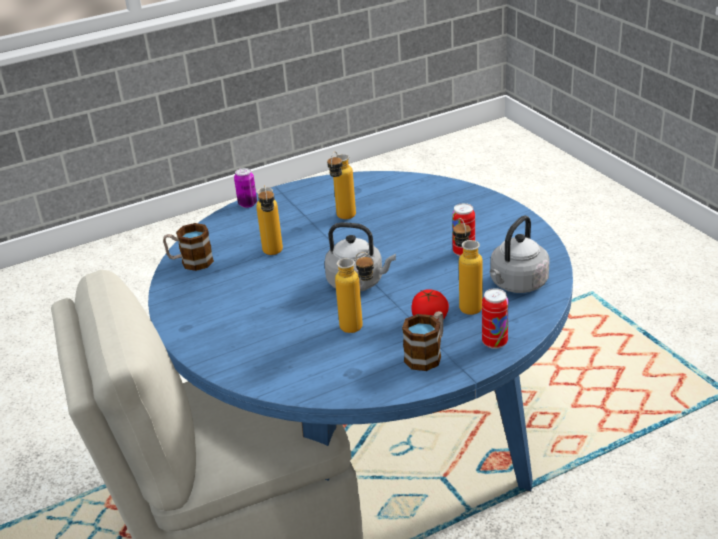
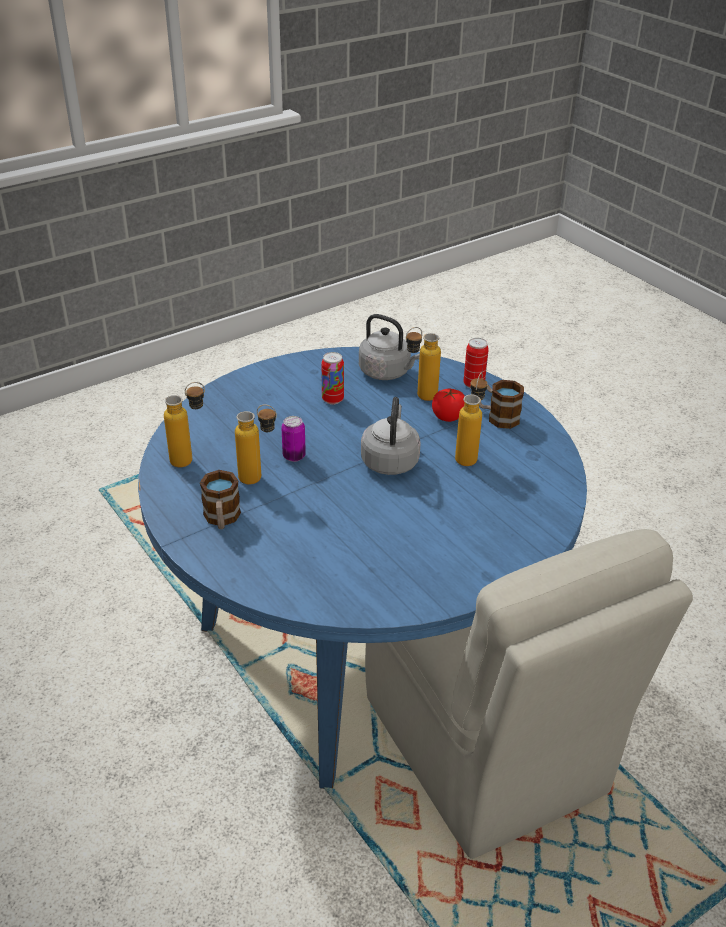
camera: 100 degrees left, 5 degrees up
(190, 262) = (353, 596): mug -> mug (222, 519)
(247, 204) = (208, 565): can -> can (294, 456)
(273, 255) = (336, 526): bottle -> bottle (190, 460)

